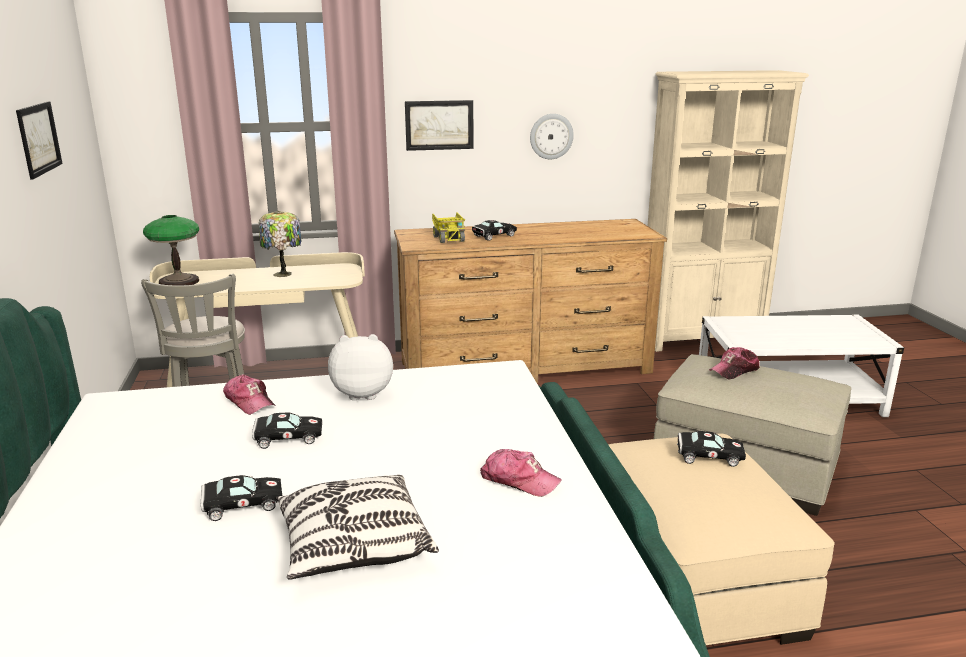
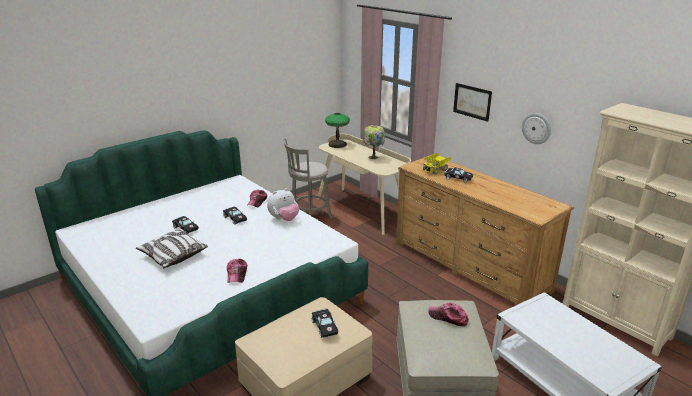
camera: 60 degrees right, 5 degrees up
(39, 138) = (274, 71): picture -> none
(363, 393) = (284, 219): plush toy -> plush toy turned 90 degrees clockwise

